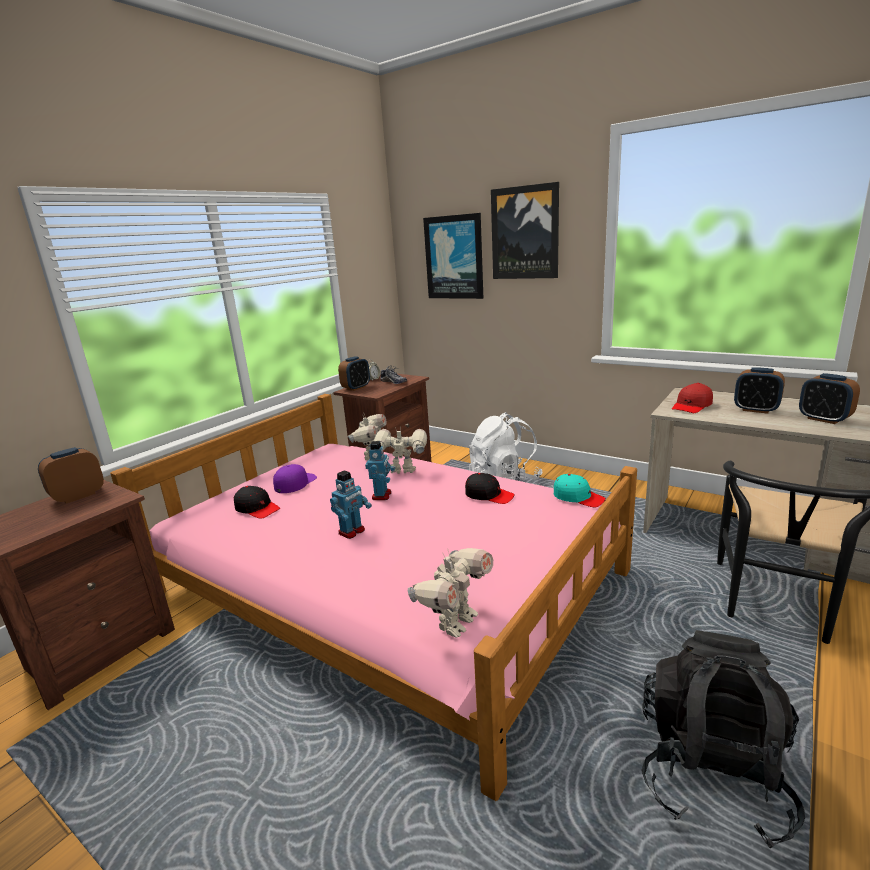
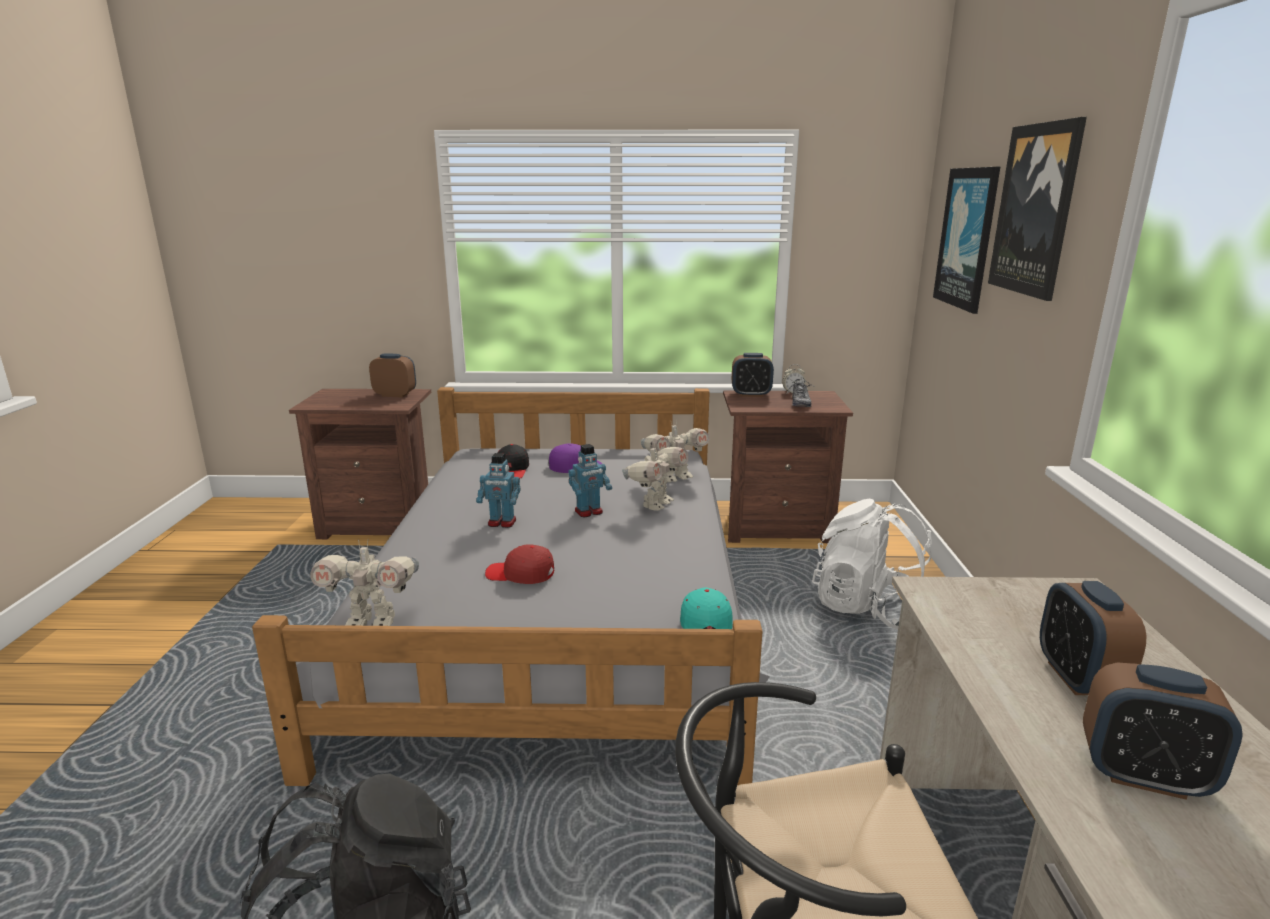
camera: 55 degrees right, 0 degrees up
(388, 583) = (557, 610): pink bed -> grey bed
(402, 472) = (655, 504): toy robot -> toy robot turned 60 degrees clockwise
(489, 495) = (648, 568): black cap -> none
(692, 406) = (994, 606): red cap -> red cap (521, 574)
(824, 419) = (1143, 776): alarm clock -> alarm clock turned 90 degrees counterclockwise

